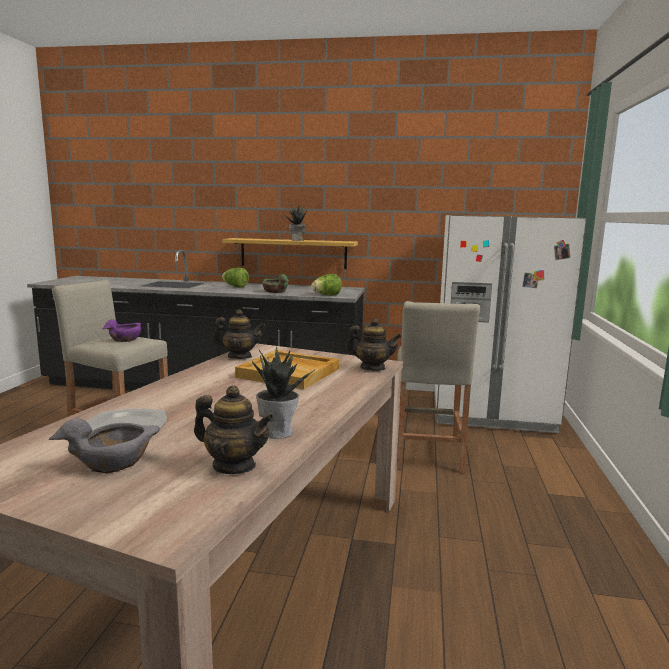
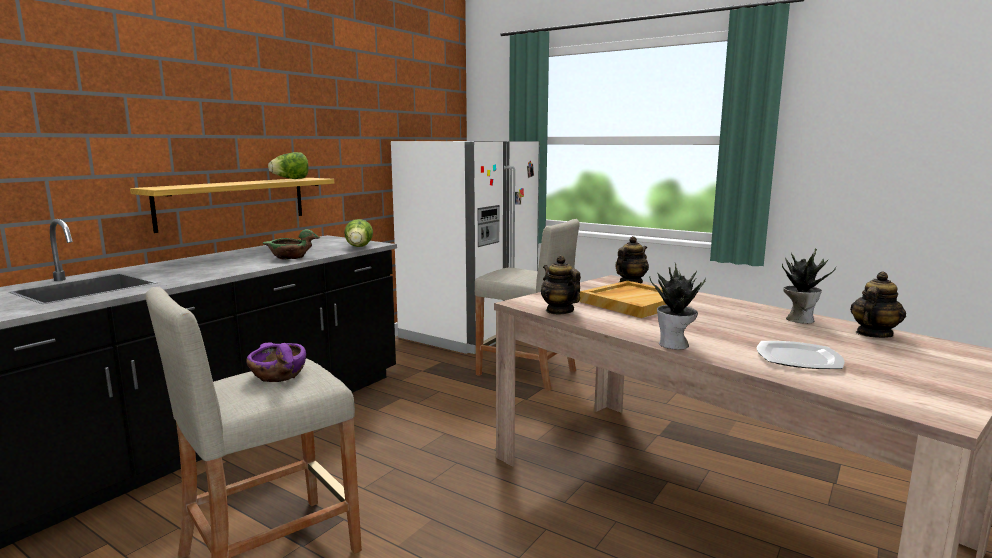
camera: 65 degrees left, 0 degrees up
(114, 462) = (883, 363): grey bowl -> none
(235, 286) = (202, 265): lettuce -> lettuce (290, 179)
(239, 357) = (559, 311): teapot -> teapot turned 60 degrees counterclockwise
(297, 240) = (258, 182): potted plant -> potted plant (675, 345)

